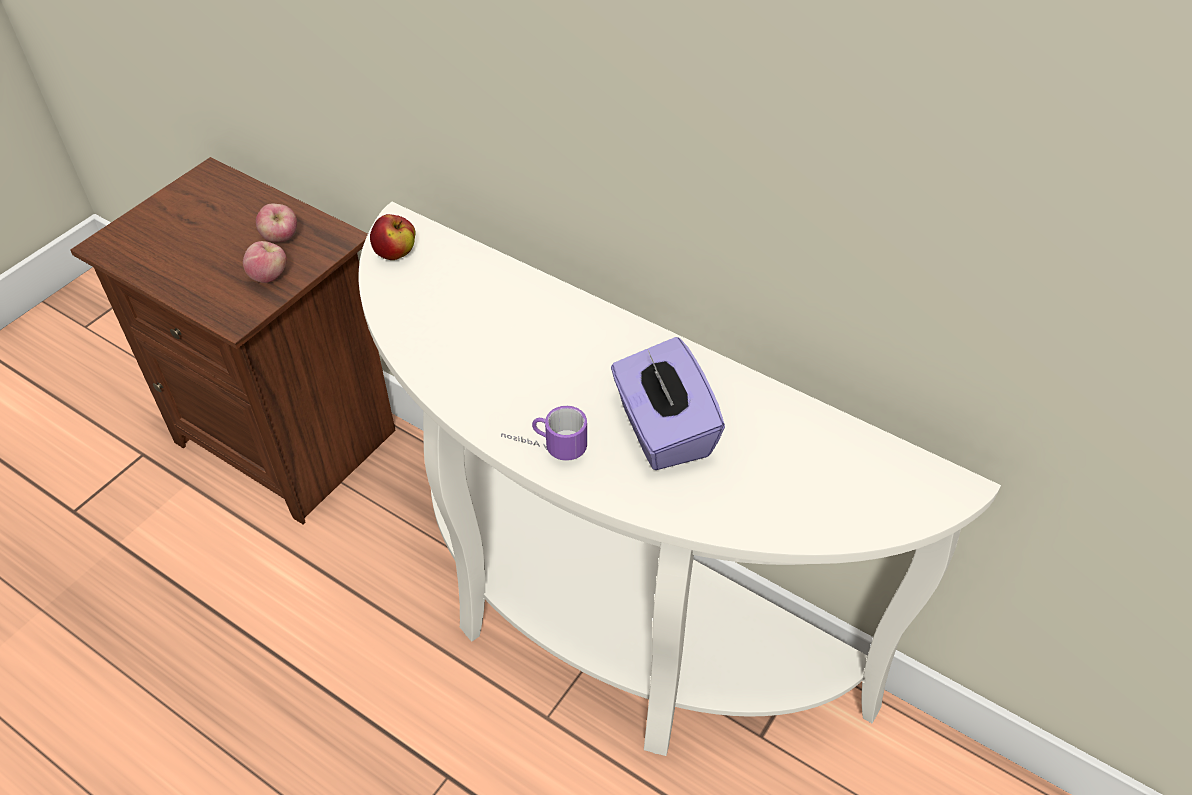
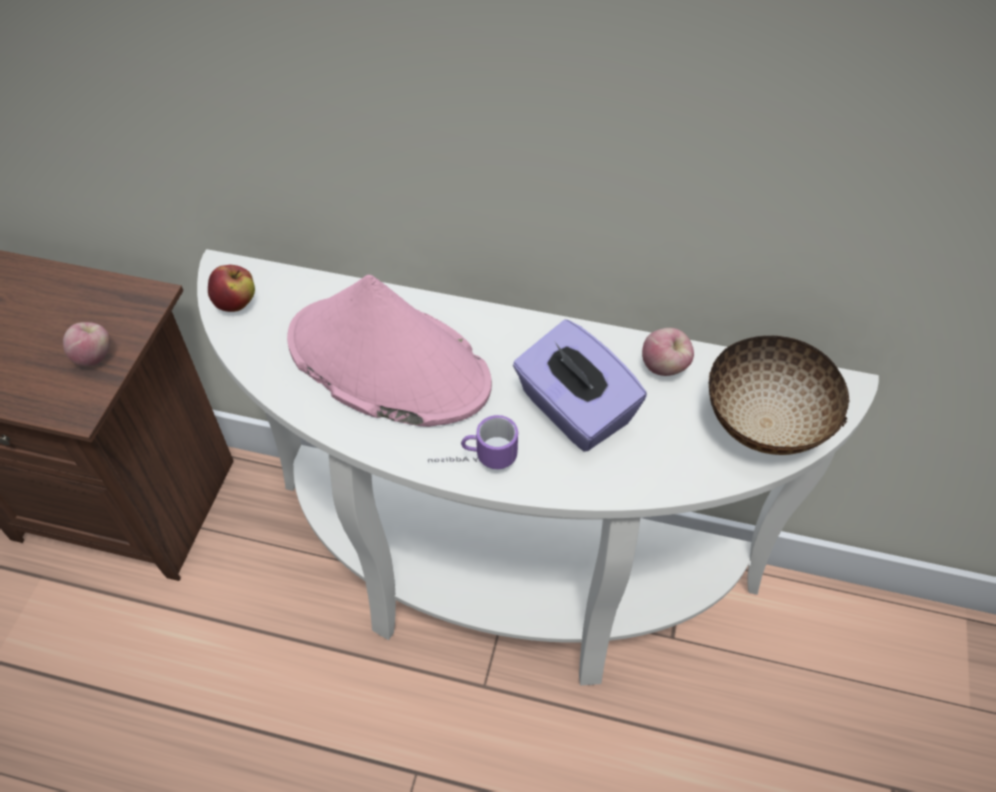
camera: 20 degrees left, 5 degrees up
(281, 239) = (88, 313): apple -> apple (664, 367)
(505, 340) = (386, 363): none -> pink hat
(849, 497) = (762, 425): none -> bowl

